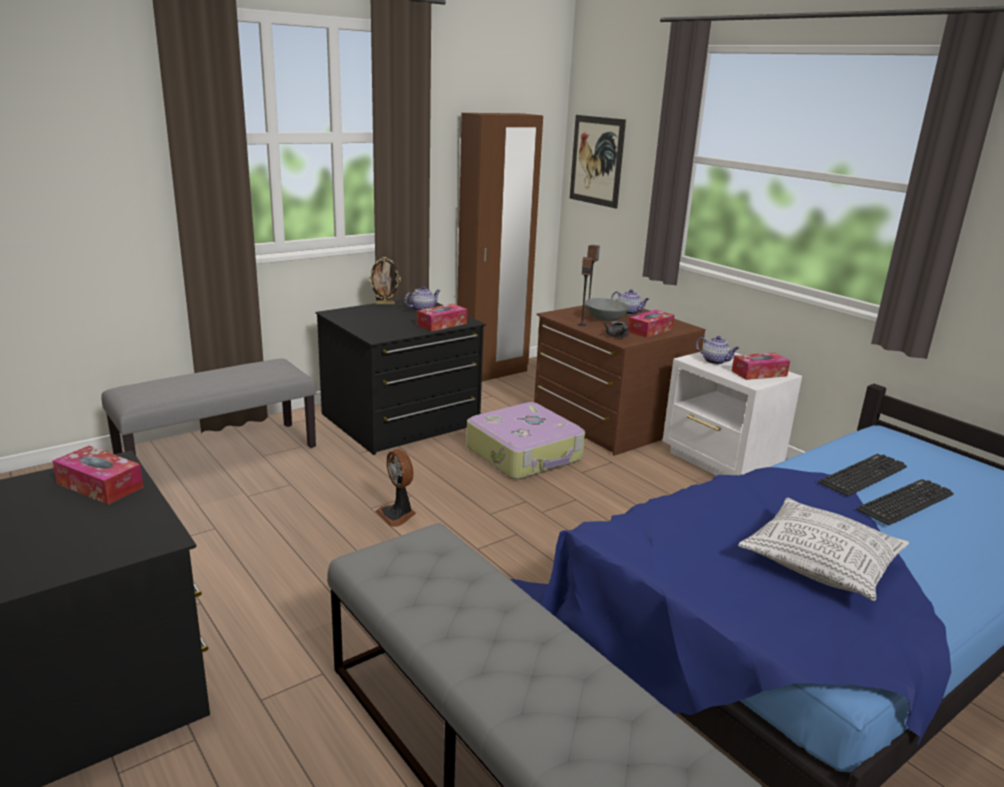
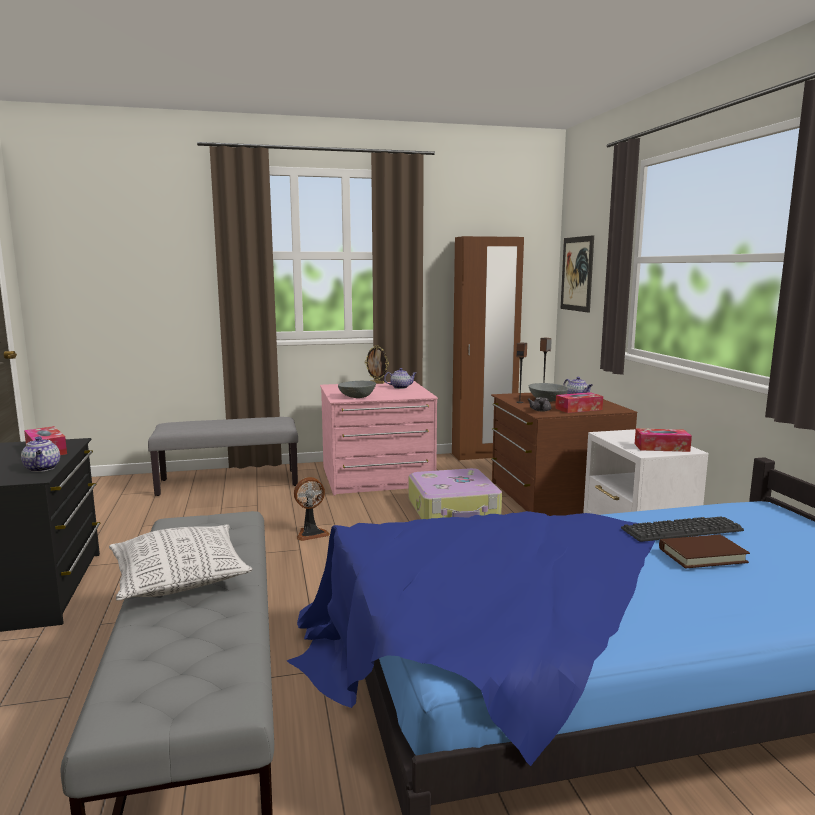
camera: 25 degrees right, 10 degrees down
(393, 331) = (357, 397): none -> grey bowl
(397, 514) = (311, 533): fan -> fan turned 105 degrees counterclockwise
(401, 421) = (377, 477): black dresser -> pink dresser
(442, 324) = (401, 395): tissue box -> none
(715, 361) = (627, 436): teapot -> teapot (42, 468)
(820, 564) = (533, 581): pillow -> pillow (180, 579)
(905, 502) = (702, 555): keyboard -> brown book

